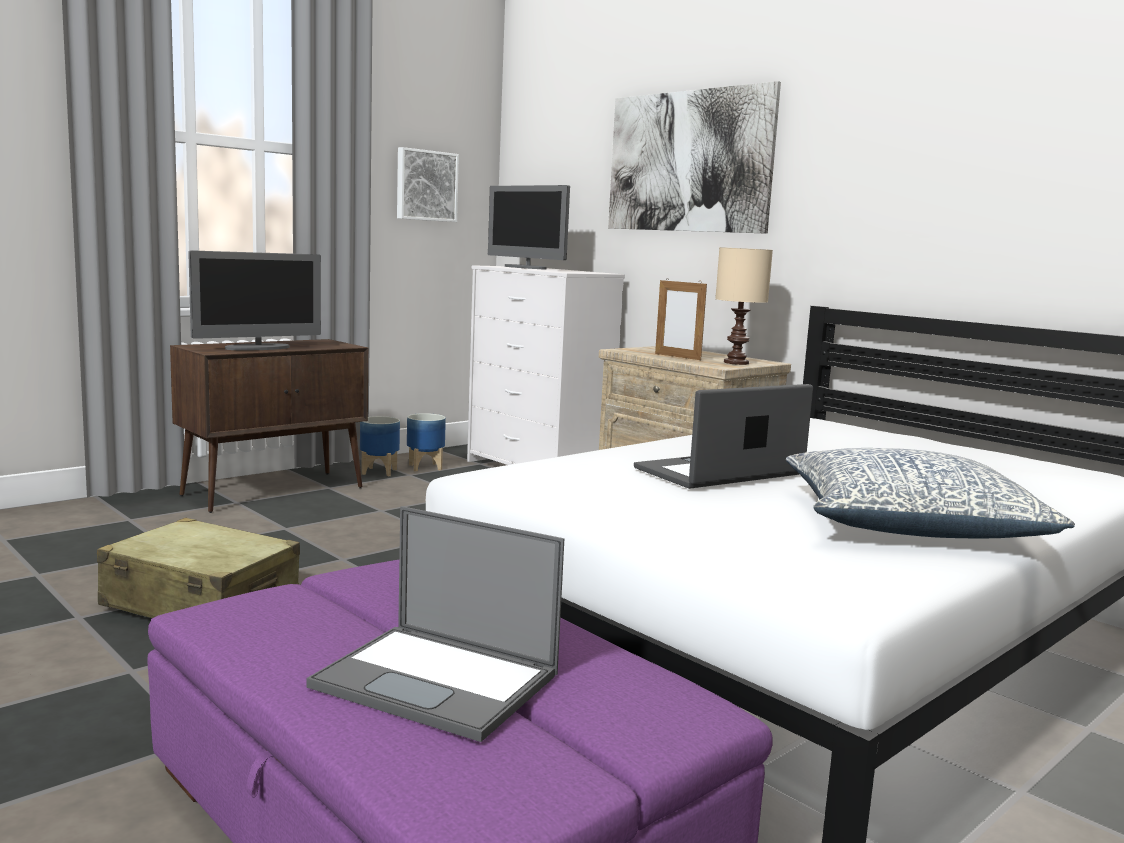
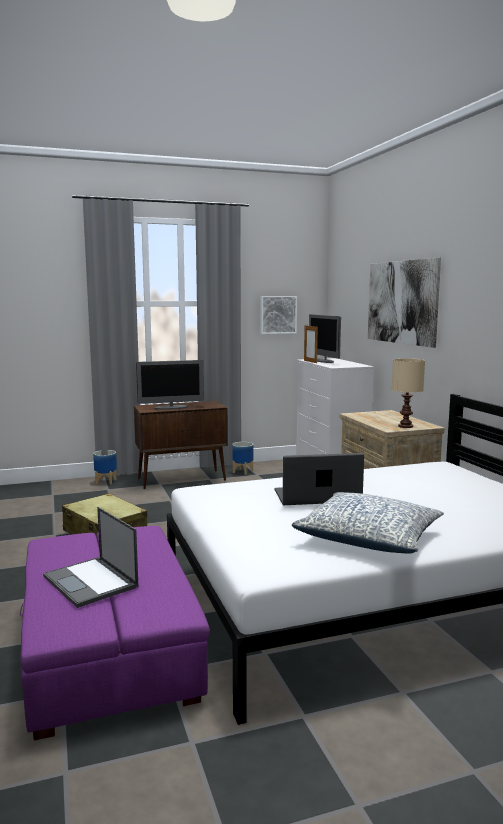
camera: 25 degrees right, 0 degrees up
(425, 467) = (269, 470): planter -> planter (106, 481)
(677, 357) = (376, 420): picture frame -> picture frame (310, 361)

